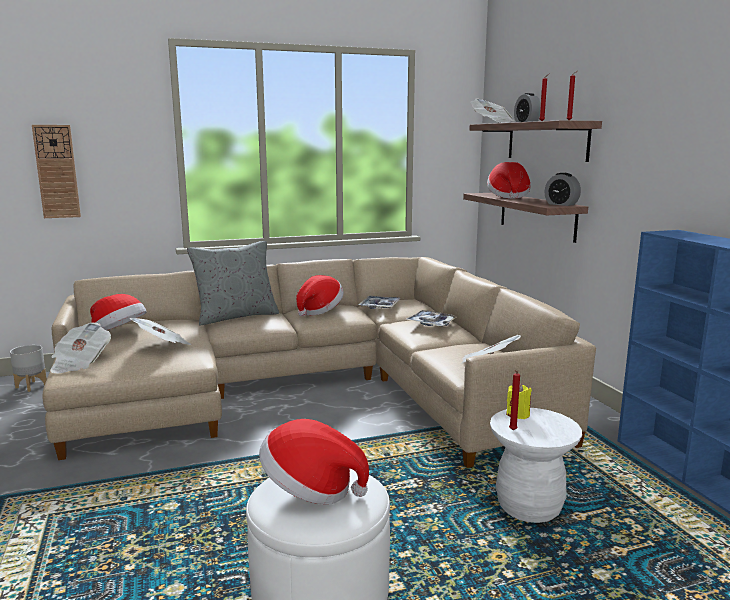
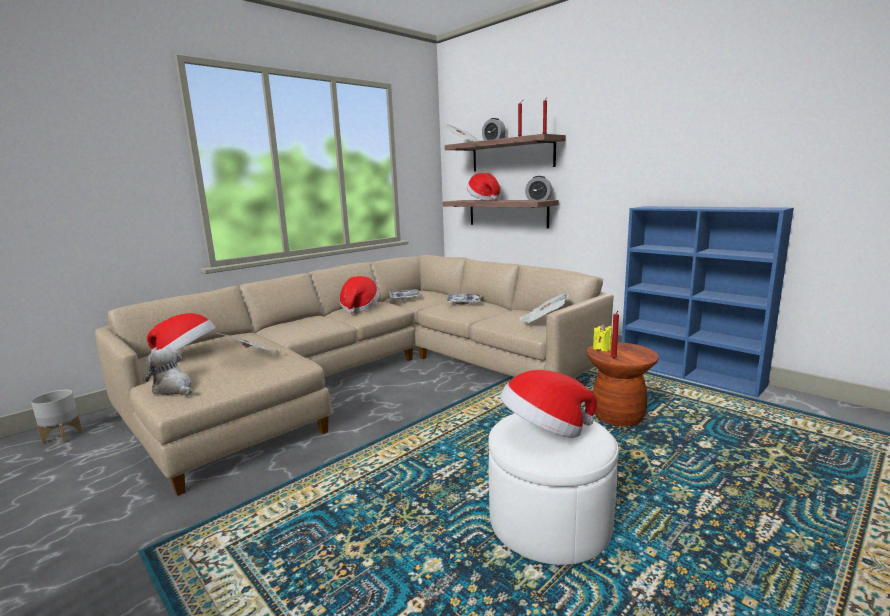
camera: 25 degrees left, 0 degrees up
(57, 172) = (60, 194): wall clock -> none
(80, 363) = (174, 389): newspaper -> plush toy
(236, 316) = (288, 323): grey pillow -> none
(529, 507) = (618, 417): white stool -> brown stool

